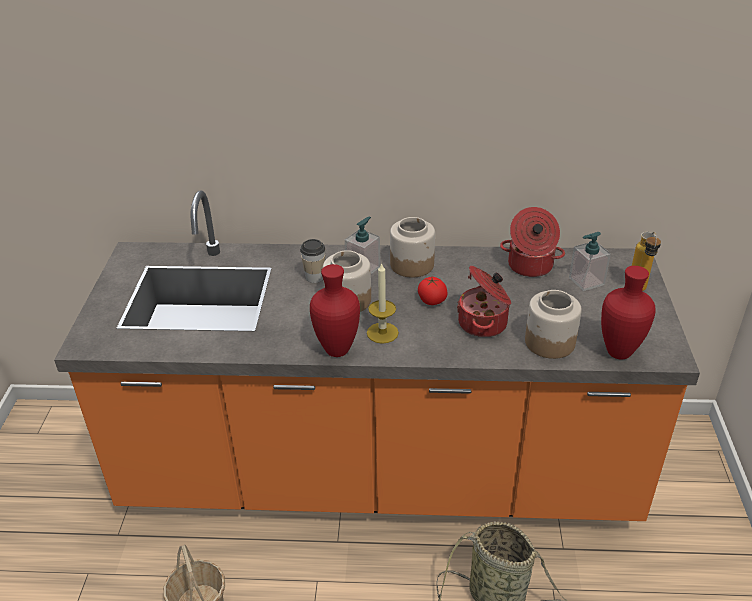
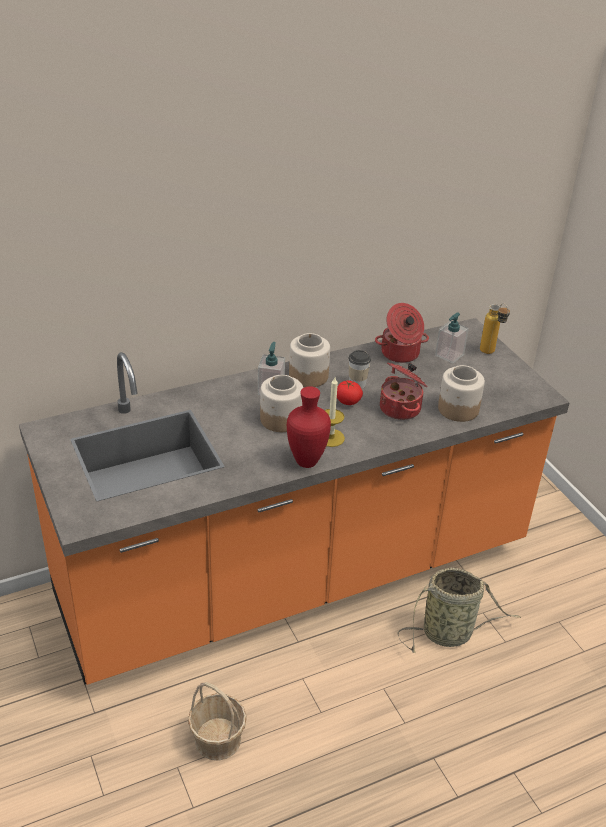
camera: 30 degrees left, 0 degrees up
(314, 277) = (236, 407): cup -> cup (357, 384)
(617, 353) = (509, 404): red vase -> none

